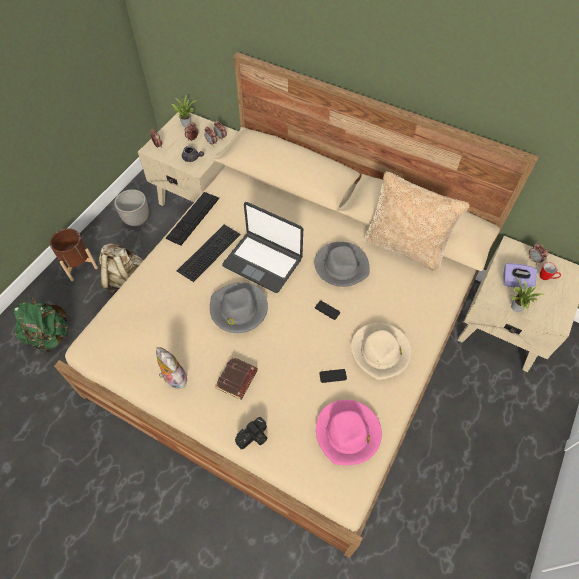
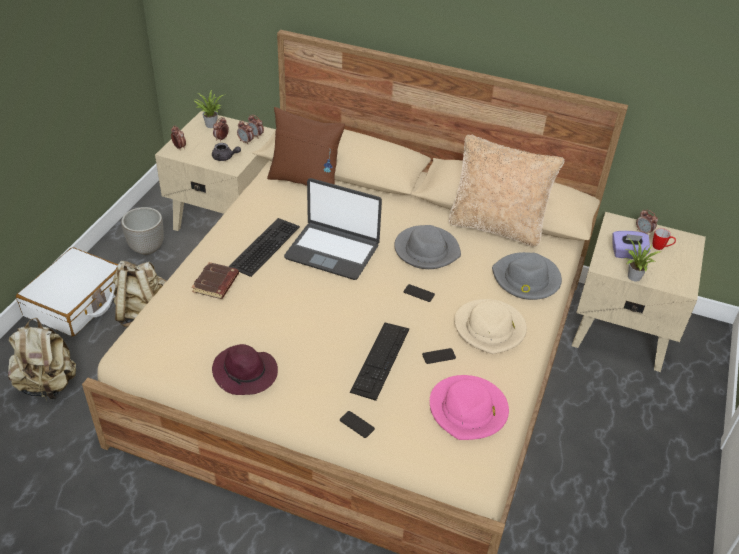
camera: 10 degrees left, 15 degrees down
(50, 337) = (48, 384): green backpack -> beige backpack
(79, 265) = (76, 302): brown planter -> white suitcase
(173, 378) = (246, 373): plush toy -> purple hat
(193, 218) = (238, 214): keyboard -> keyboard (380, 360)
(237, 380) = (324, 369): brown book -> brown book (216, 284)
(238, 309) = (313, 298): grey hat -> grey hat (526, 279)
(252, 188) = (305, 182): none -> brown pillow
(254, 438) = (357, 424): camera -> phone

